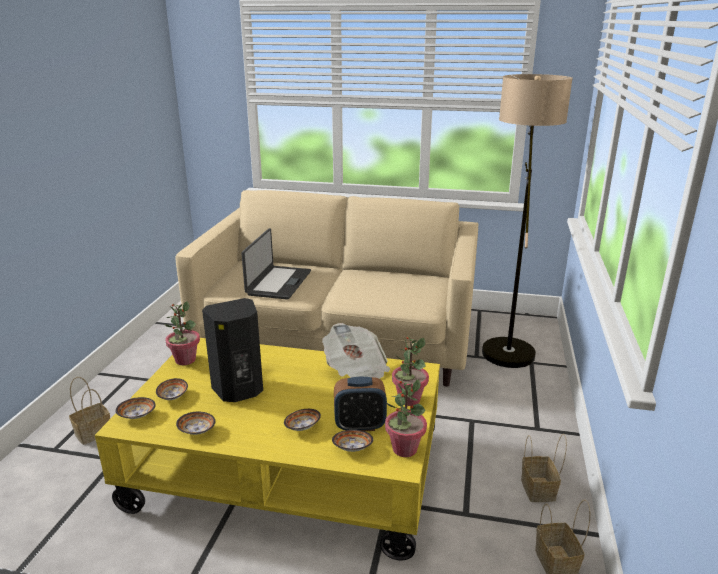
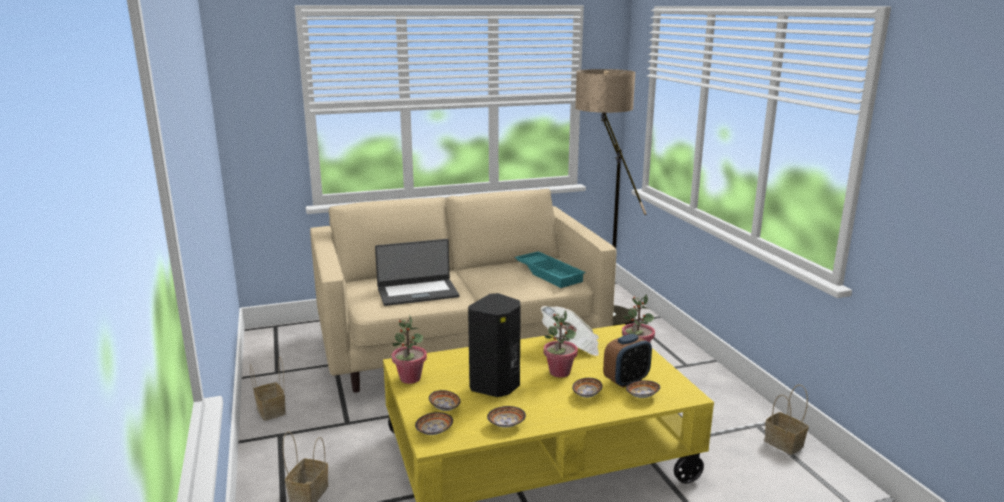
camera: 30 degrees left, 5 degrees down
(278, 283) = (417, 292): laptop -> laptop turned 90 degrees clockwise
(404, 449) = (677, 385): potted plant -> potted plant (559, 372)
(417, 292) = (550, 274): none -> turquoise tray
(539, 490) = (729, 404): basket -> basket (272, 411)

